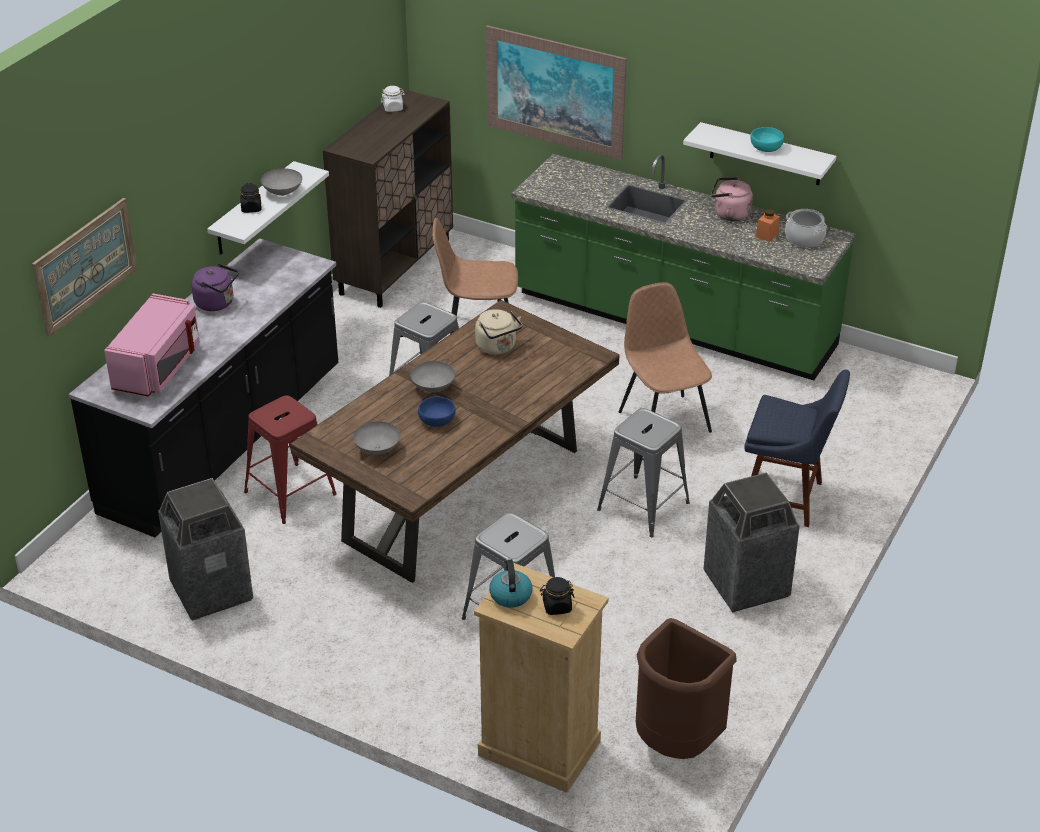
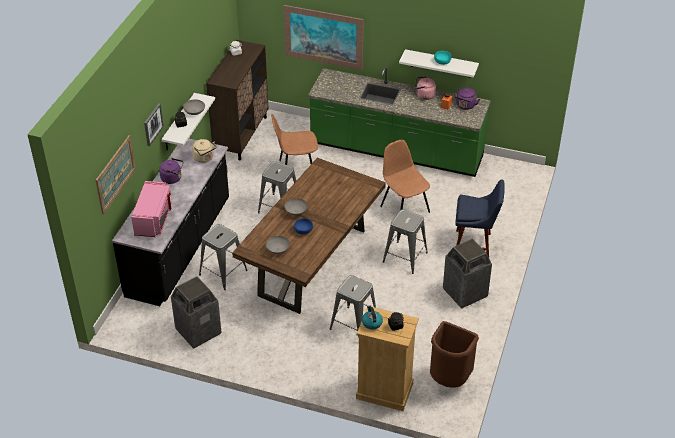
camera: 10 degrees left, 5 degrees up
(187, 193) = (153, 124): none -> picture
(290, 493) = (223, 273): red stool -> grey stool
(498, 347) = (323, 185): beige kettle -> beige kettle (204, 158)
(804, 239) = (465, 106): cooking pot -> purple kettle

